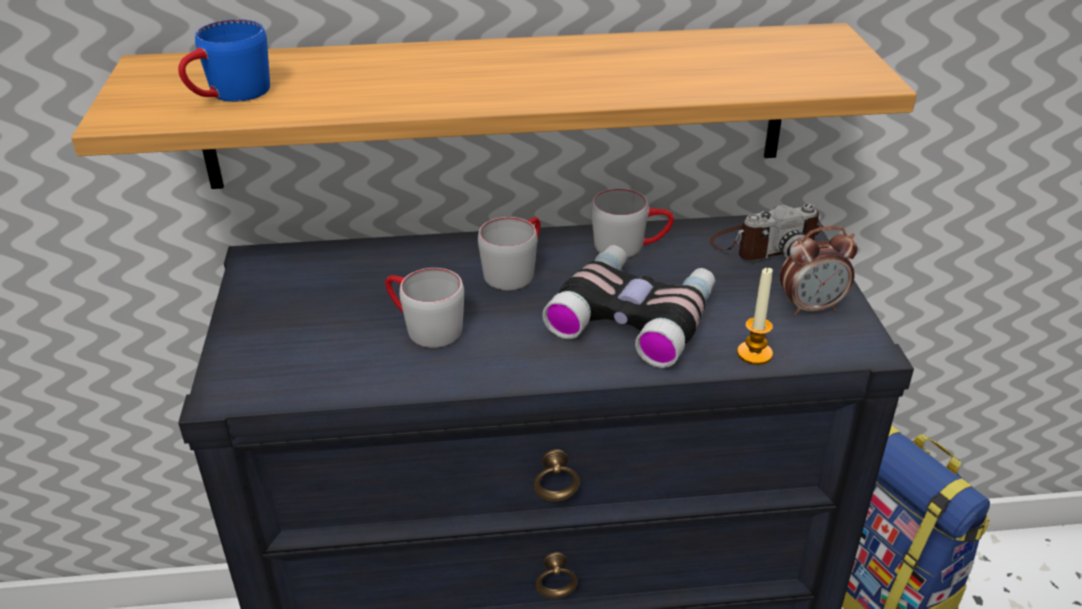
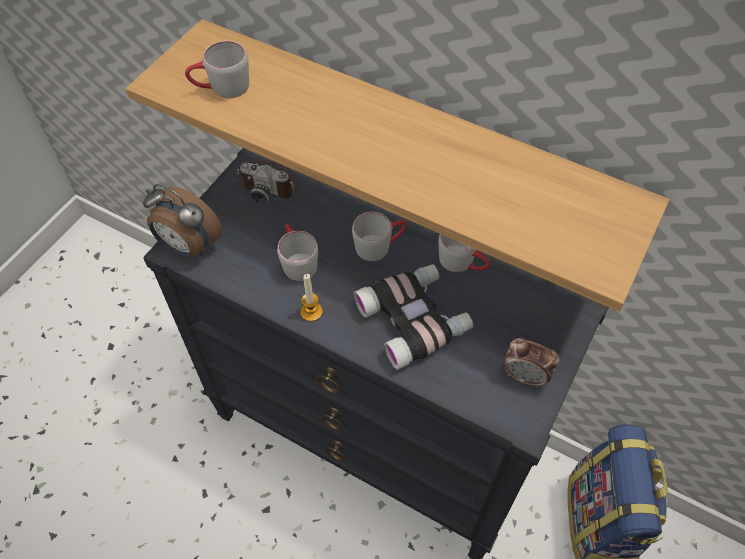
camera: 35 degrees right, 20 degrees up
(229, 95) = (221, 88): blue mug -> grey mug
(245, 380) = (188, 247): none -> alarm clock
(754, 354) = (455, 389): candle -> candle (311, 312)
(764, 245) = (547, 309): camera -> camera (270, 182)

